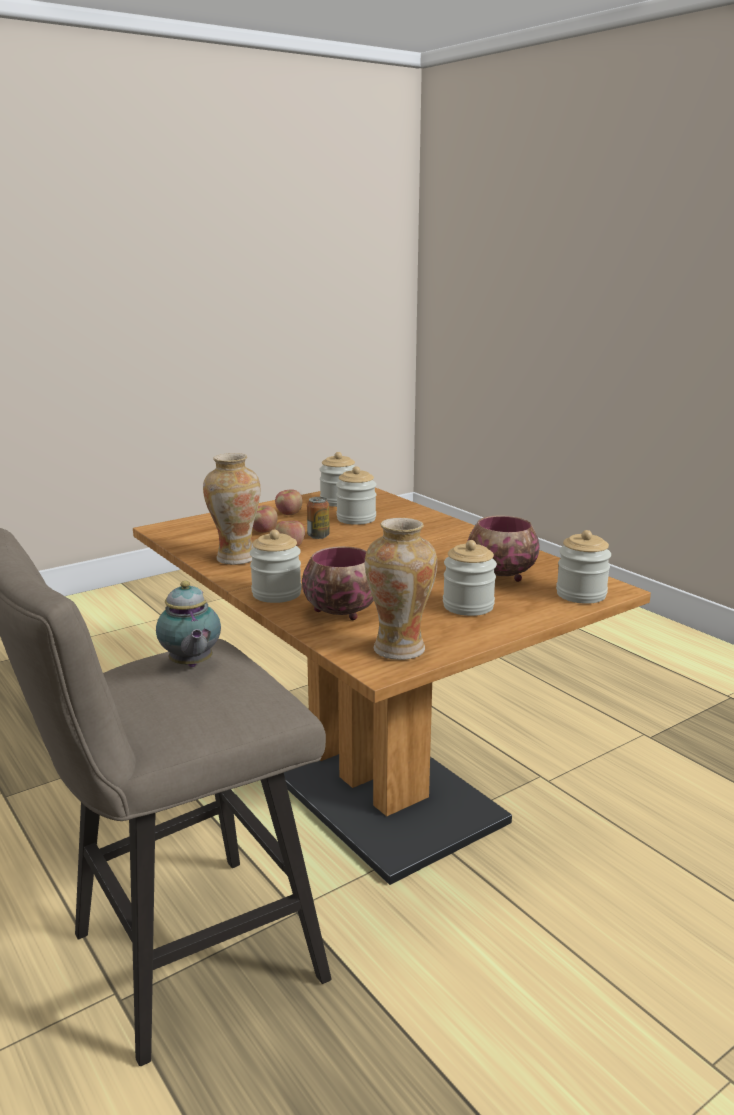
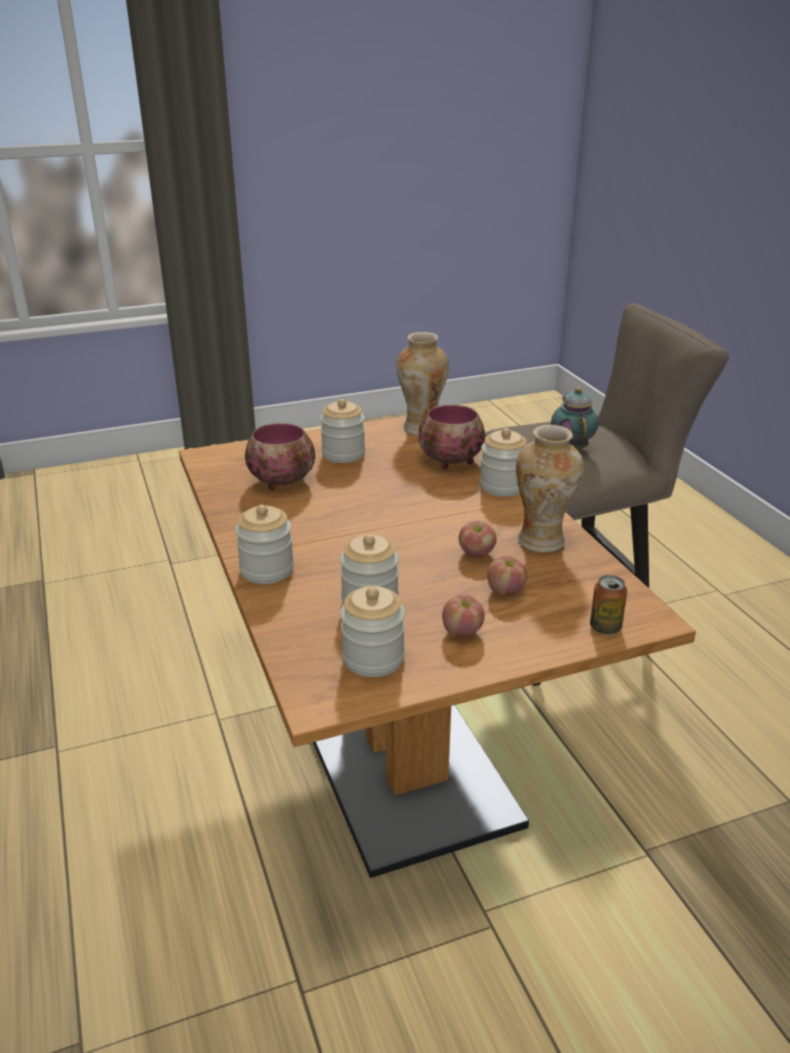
camera: 165 degrees left, 10 degrees up
(318, 536) = (436, 569): can -> can (605, 627)
(581, 594) = (239, 453): jar -> jar (267, 570)

